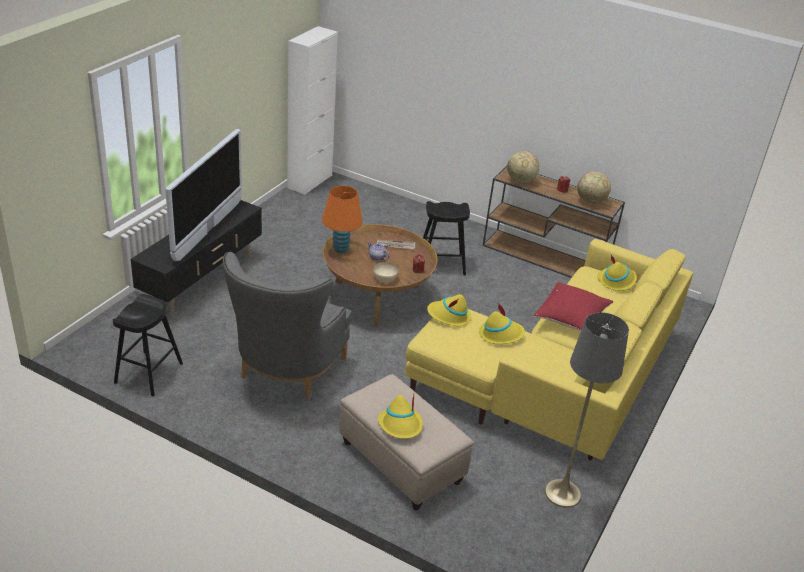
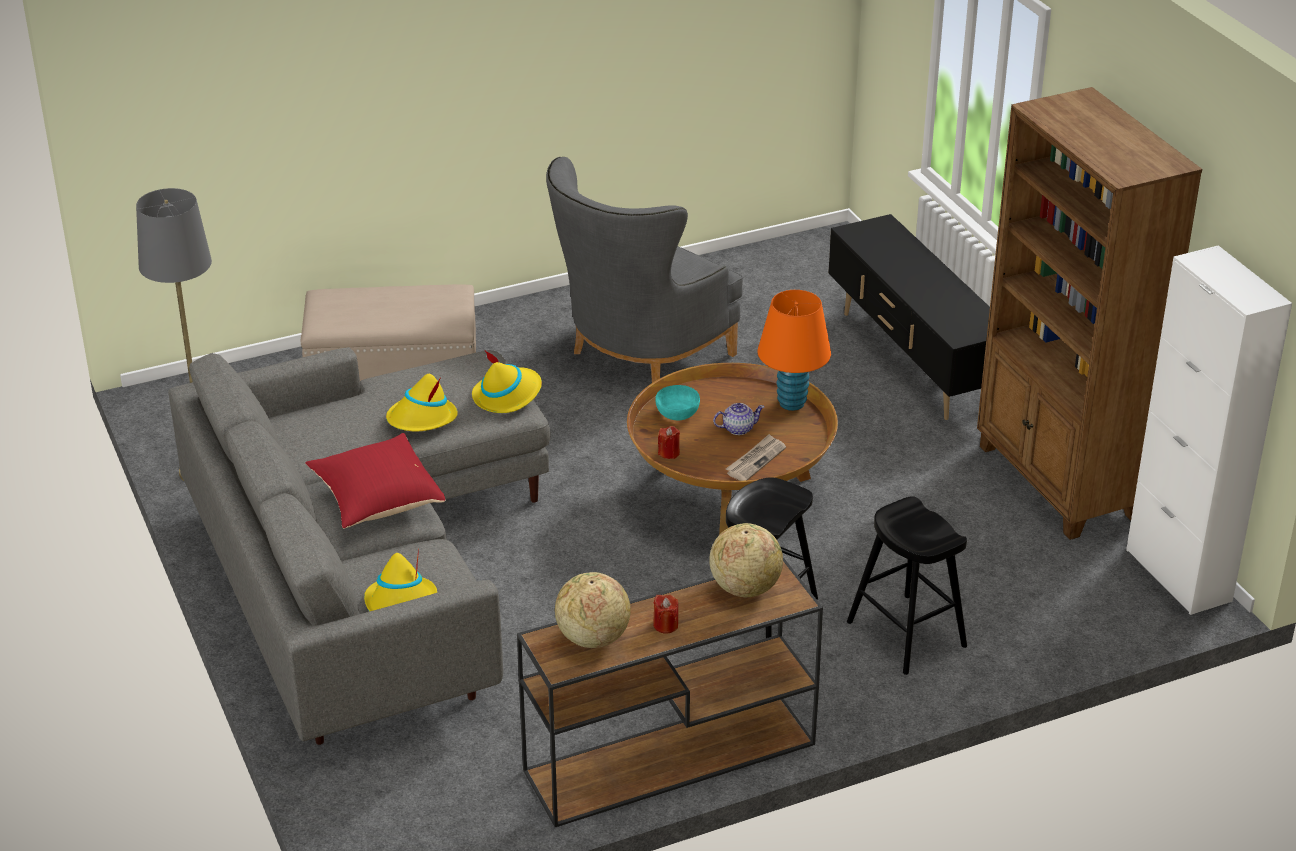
camera: 130 degrees right, 0 degrees up
(149, 373) = (735, 270): black stool -> black stool (906, 634)
(208, 230) = (918, 286): television -> none
(273, 218) = (1058, 483): none -> brown bookcase
(284, 373) = (637, 358): grey armchair -> grey armchair turned 105 degrees counterclockwise
(385, 278) = (678, 414): beige bowl -> turquoise bowl
(400, 425) = (380, 299): yellow hat -> none
(558, 381) = (365, 577): yellow sofa -> grey sofa

